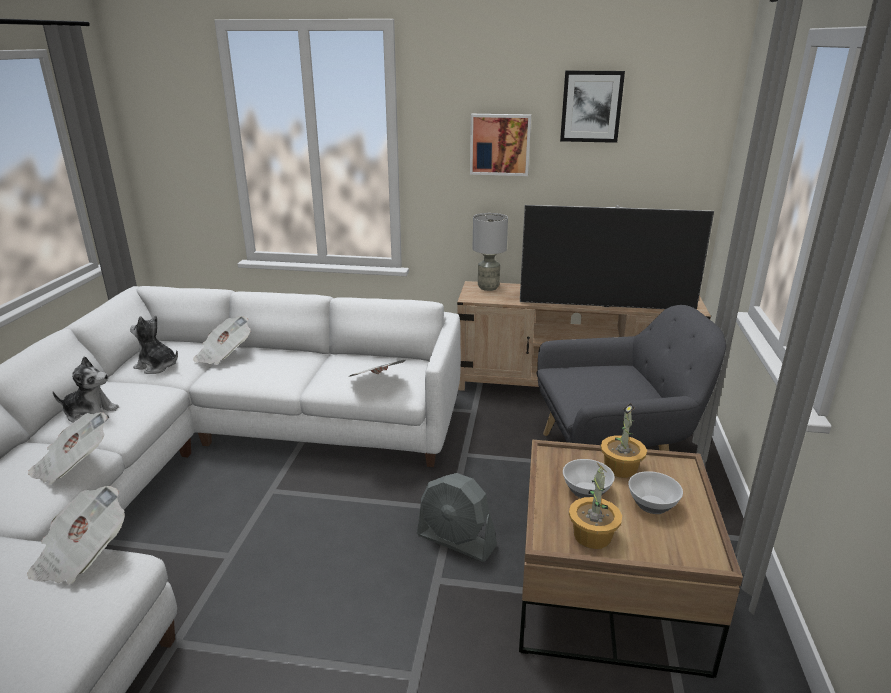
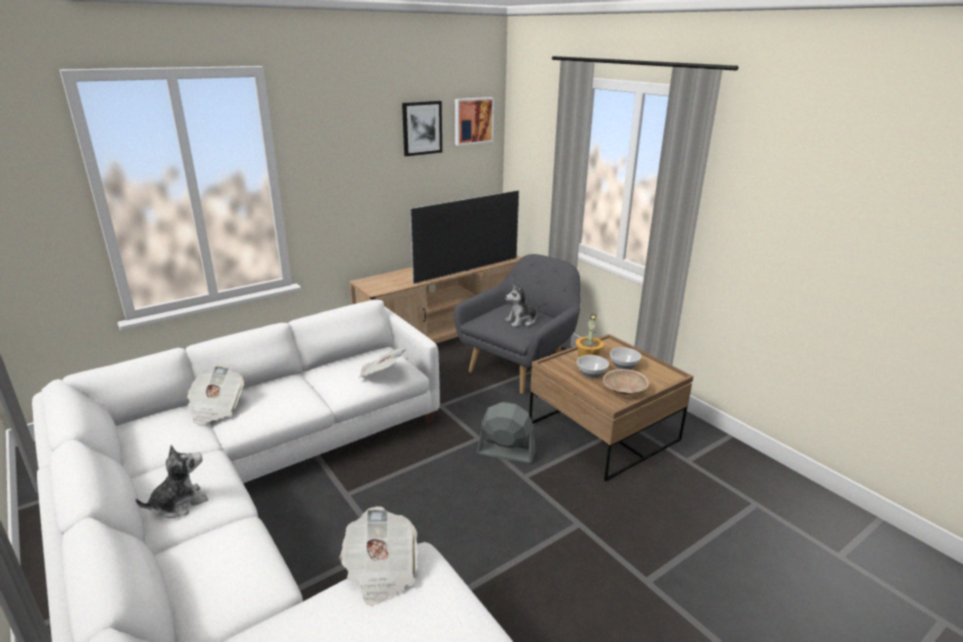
camera: 45 degrees left, 0 degrees up
(73, 465) = (249, 538): newspaper -> none
(157, 366) = (165, 443): plush toy -> plush toy (521, 321)
(456, 541) = (505, 452): grey fan -> grey fan turned 150 degrees counterclockwise
(488, 287) = (375, 280): grey table lamp -> none
(500, 144) = (362, 164): picture -> picture (473, 120)
(591, 536) = (623, 391): potted plant -> beige bowl

